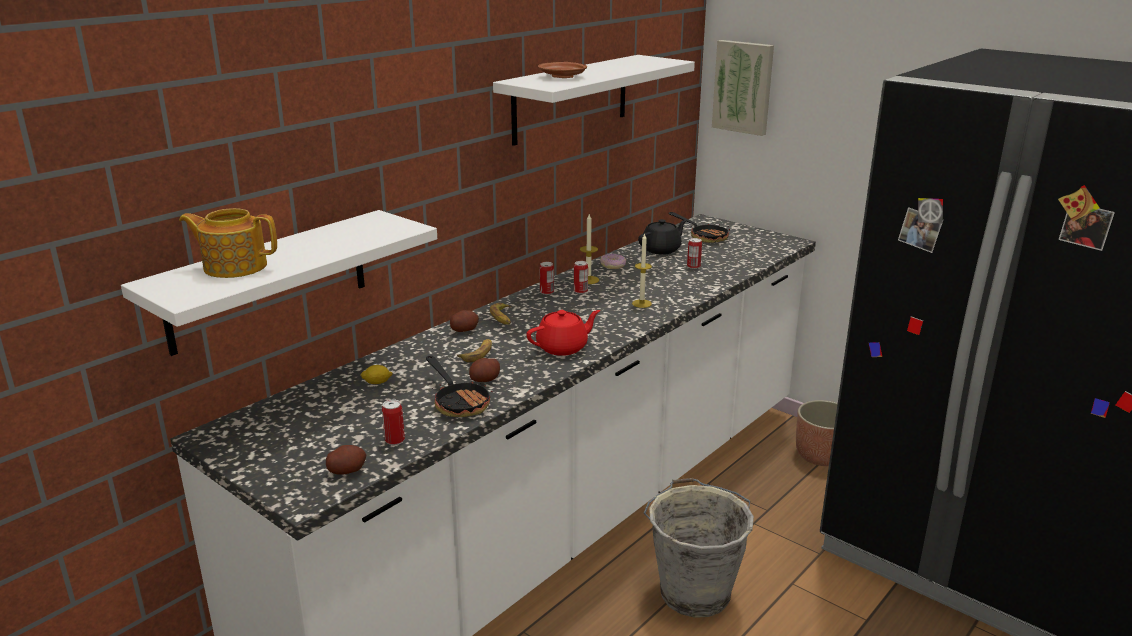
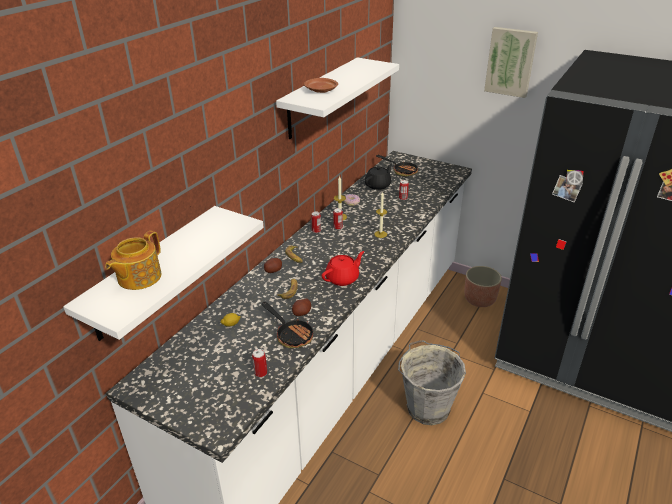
camera: 10 degrees left, 10 degrees up
(234, 266) = (138, 277): teapot -> teapot turned 60 degrees counterclockwise
(347, 470) = (238, 403): potato -> none
(743, 87) = (422, 69): picture -> picture (510, 62)

